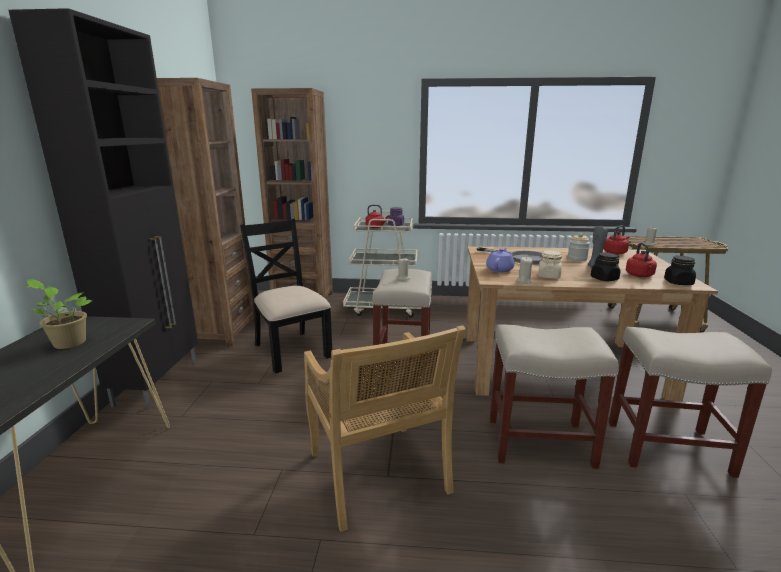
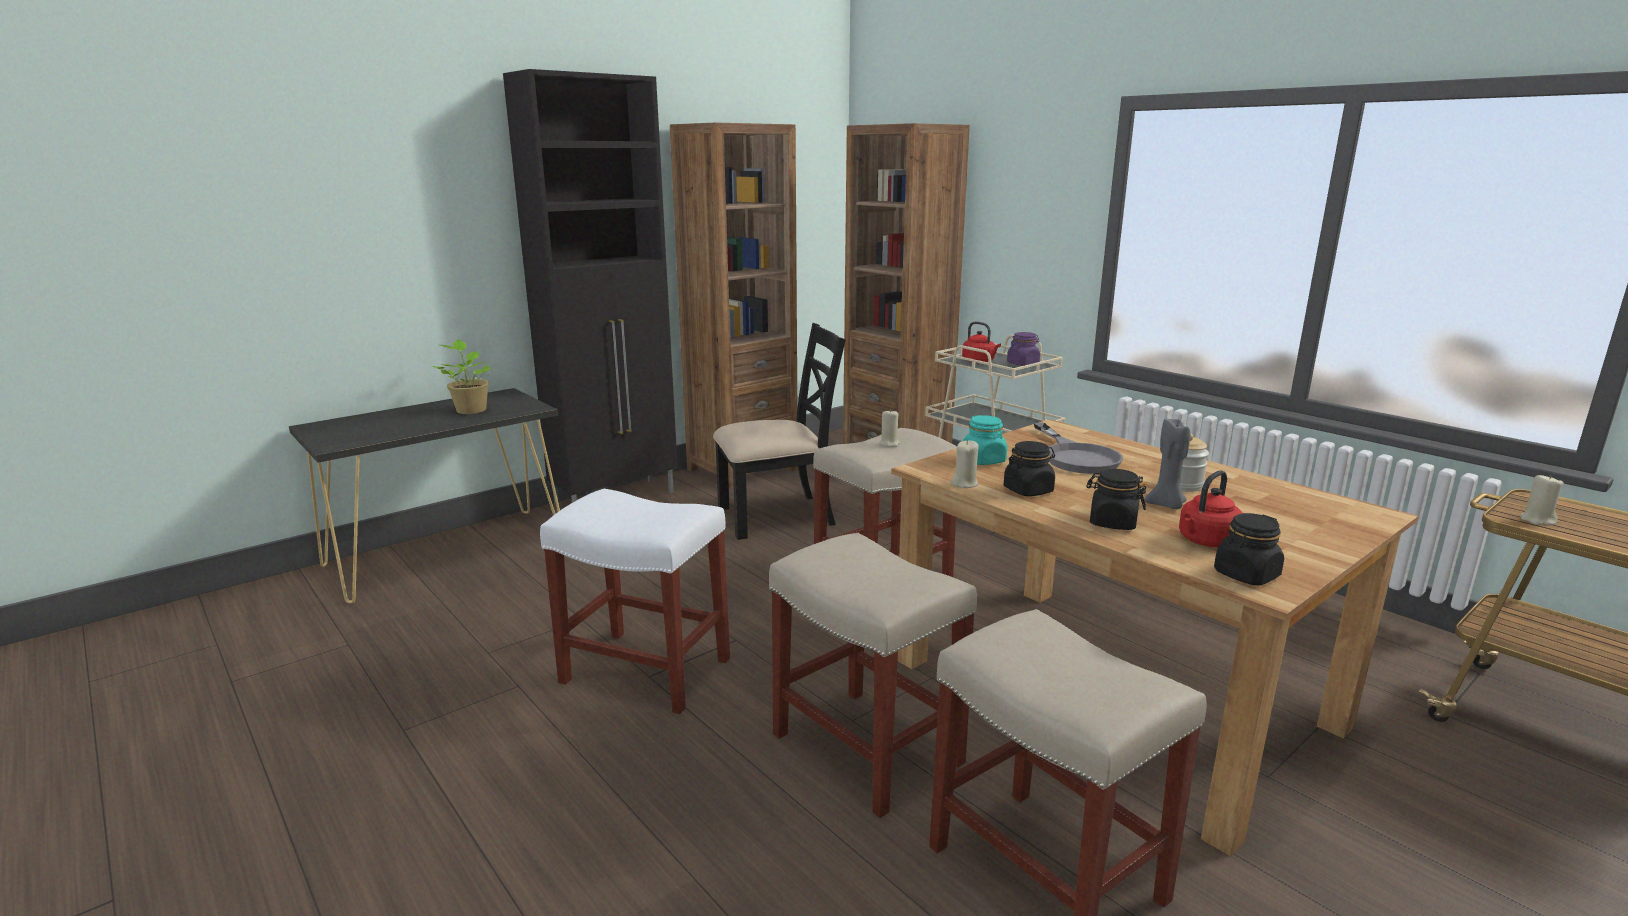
camera: 45 degrees right, 0 degrees up
(291, 350) = (777, 516): black chair -> black chair turned 60 degrees clockwise
(379, 474) = (643, 670): beige chair -> white stool
(500, 269) = (983, 460): purple teapot -> turquoise jar
(548, 276) = (1028, 490): beige jar -> black jar
(615, 252) = (1311, 500): red kettle -> none

